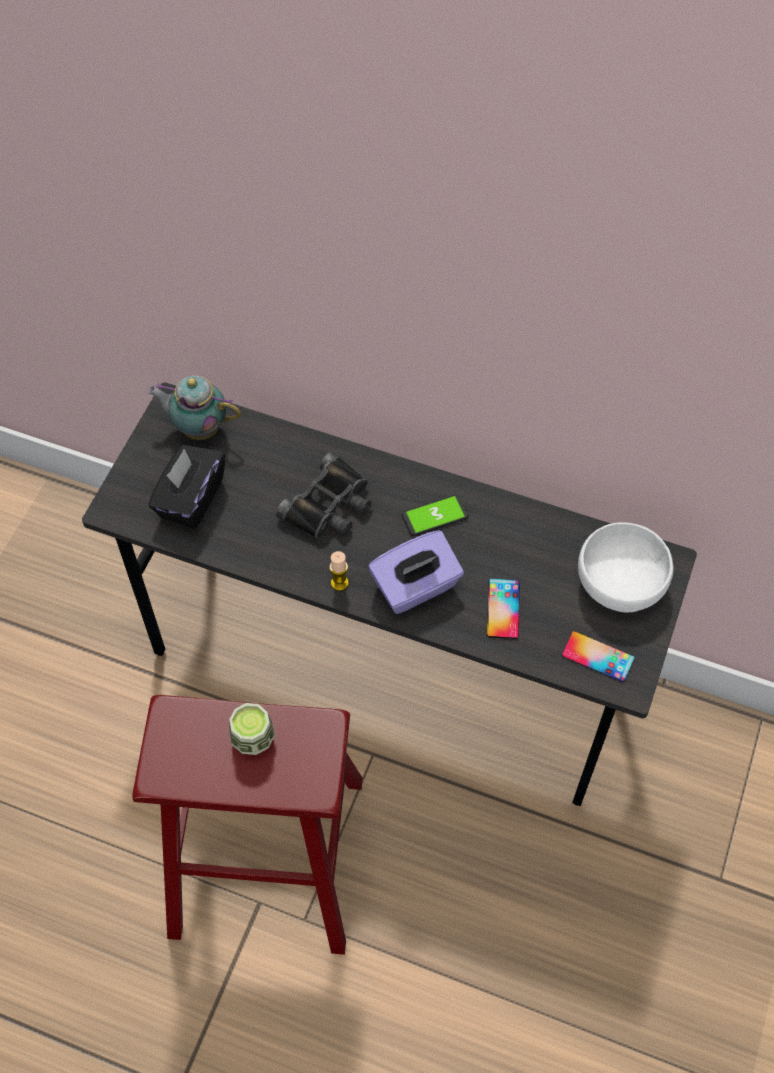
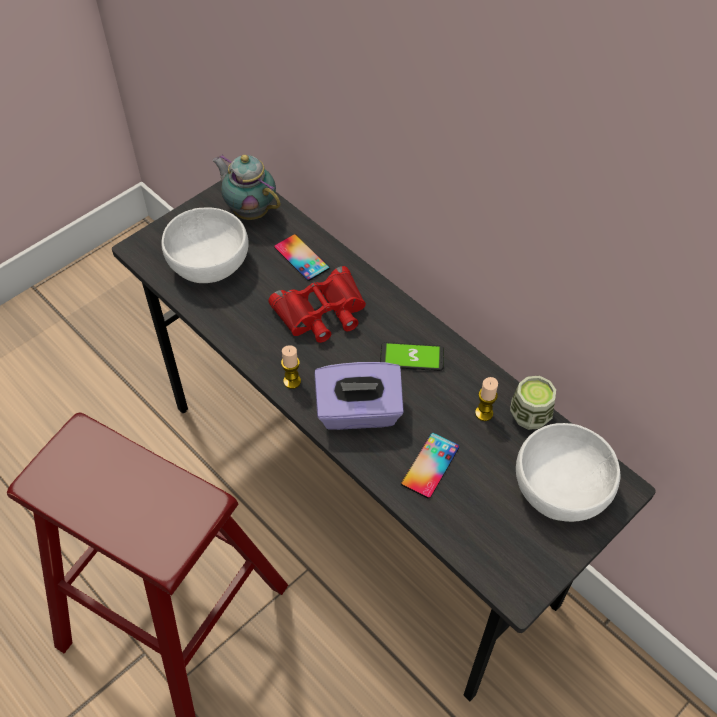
camera: 25 degrees right, 5 degrees down
(190, 499) = (208, 264): black tissue box -> white bowl
(253, 739) = (136, 486): cup -> cup (529, 415)
(329, 505) = (322, 312): black binoculars -> red binoculars
(524, 542) = (484, 413): none -> candle
(598, 656) = (500, 550): phone -> phone (301, 257)

